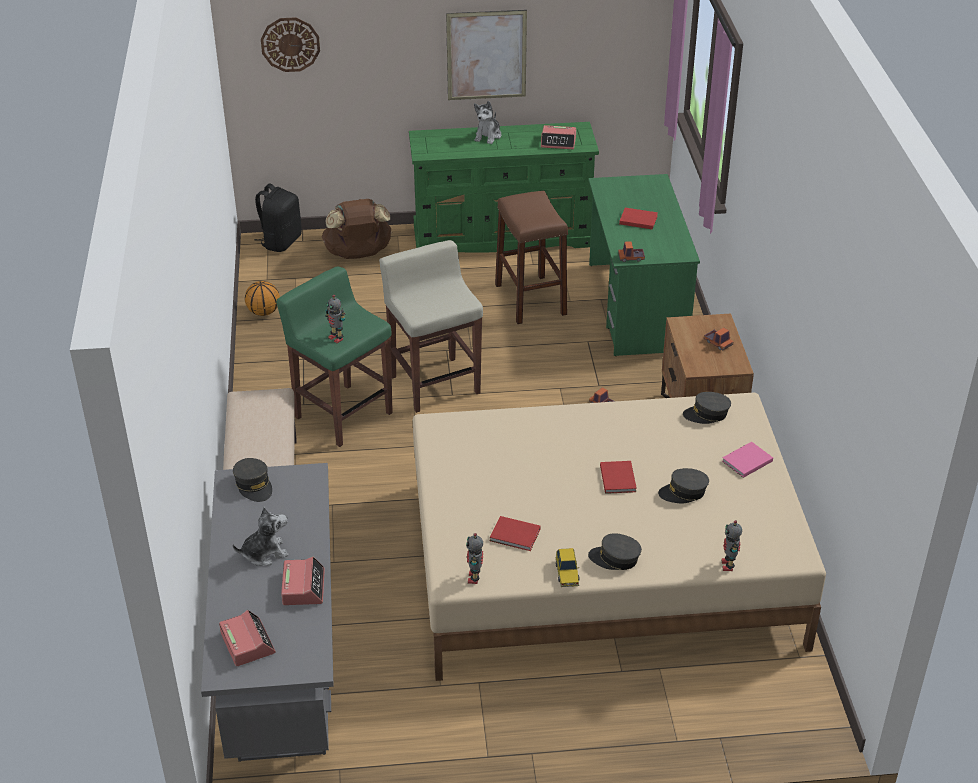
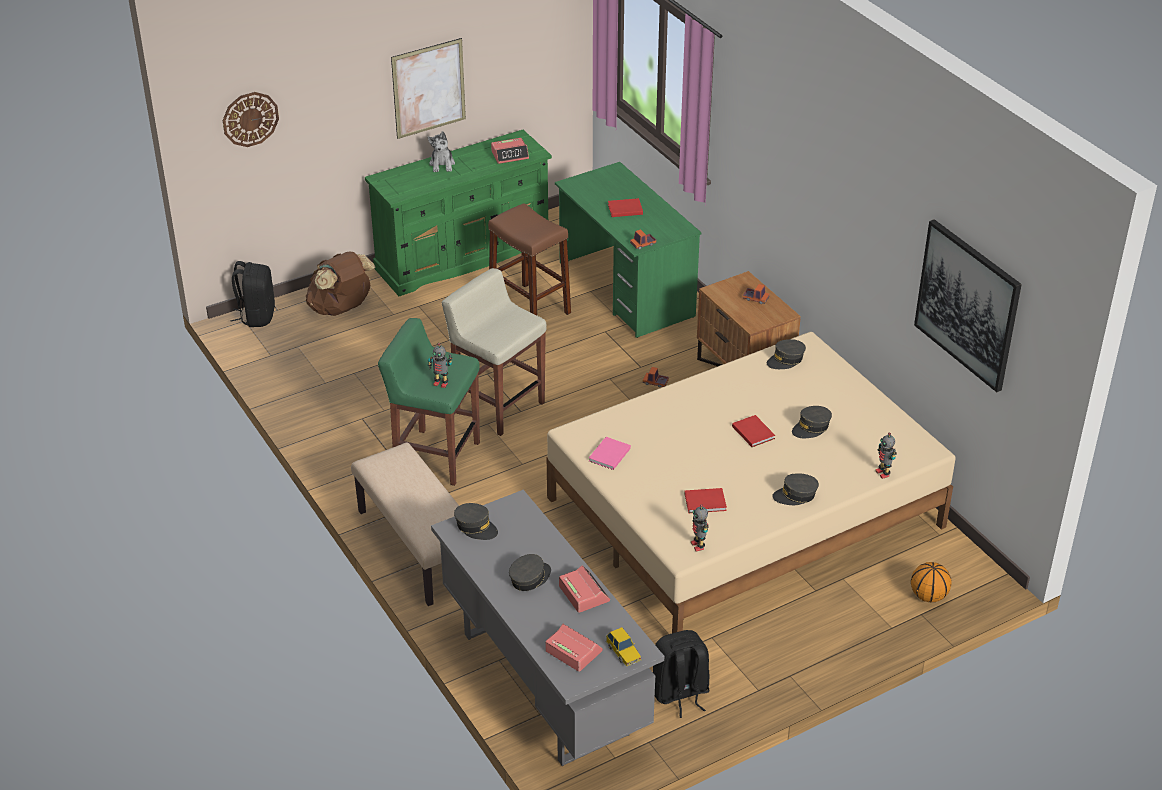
camera: 25 degrees left, 0 degrees up
(263, 312) = (291, 387): basketball -> basketball (928, 596)
(264, 553) = (530, 578): plush toy -> grey cap
(406, 730) = (680, 693): none -> black backpack
(567, 573) = (767, 518): toy car -> toy car (623, 652)
(745, 461) = (841, 389): pink book -> pink book (608, 455)
(858, 397) = (967, 304): none -> picture

